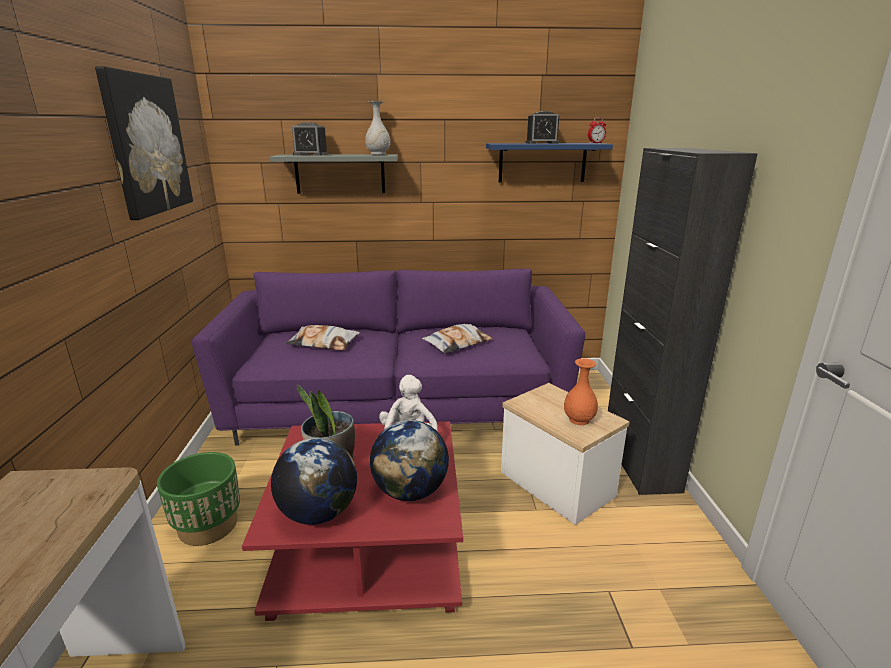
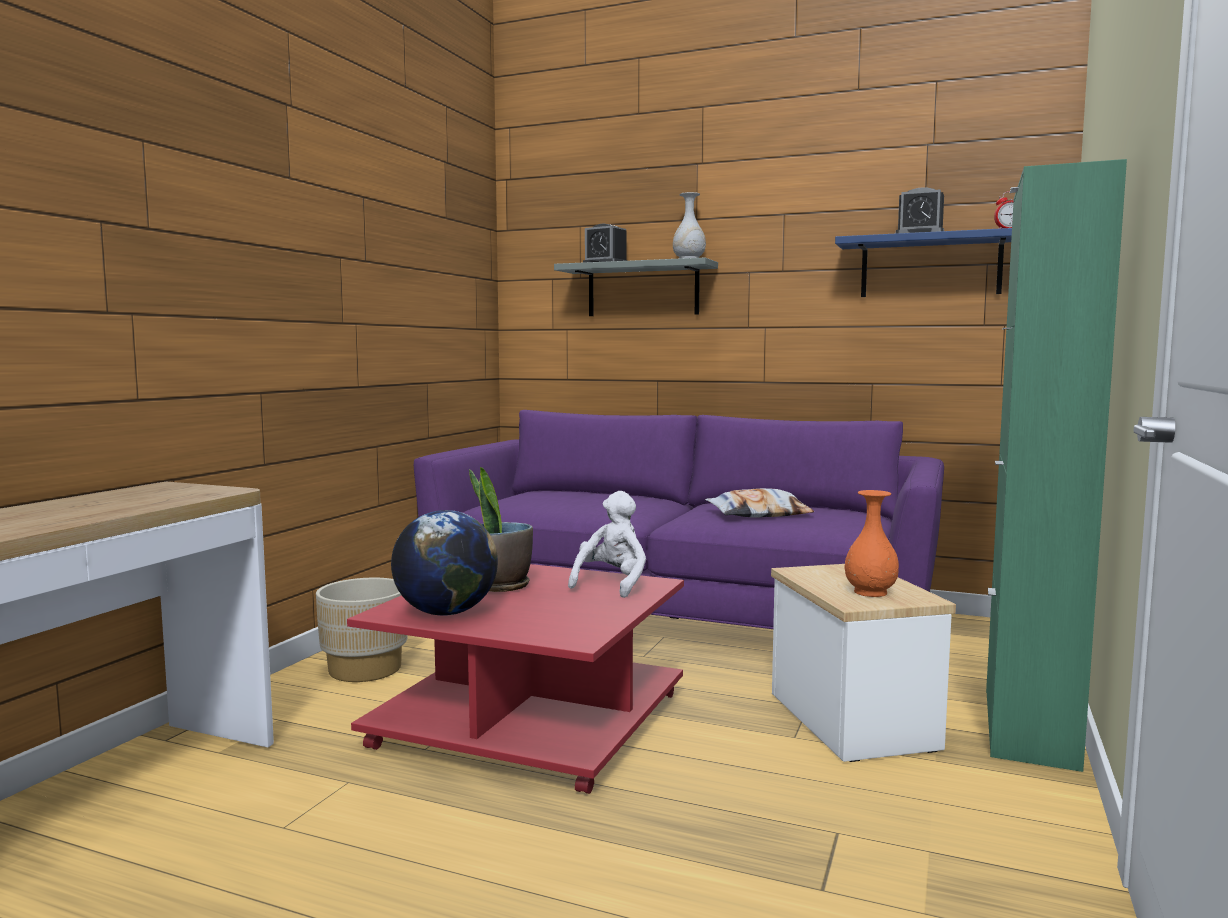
camera: 25 degrees right, 15 degrees down
(146, 144) = (408, 235): picture -> none
(208, 526) = (365, 669): green planter -> beige planter
(323, 343) = (579, 499): pillow -> none
(410, 491) = (568, 616): globe -> none
(640, 462) = (1029, 727): black cabinet -> green cabinet

